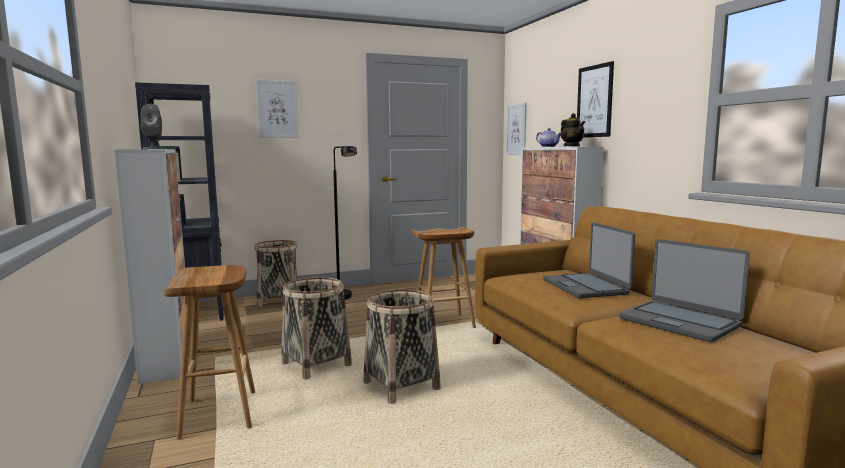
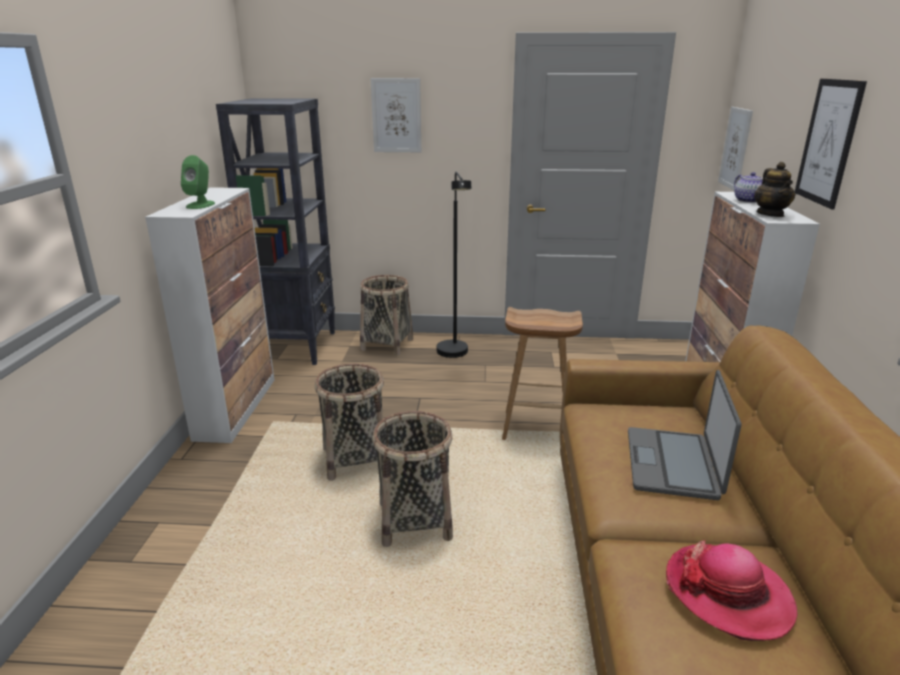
camera: 25 degrees right, 15 degrees up
(154, 148) = (200, 205): grey speaker -> green speaker
(220, 414) = (226, 507): brown stool -> none
(679, 322) = (728, 593): laptop -> hat

